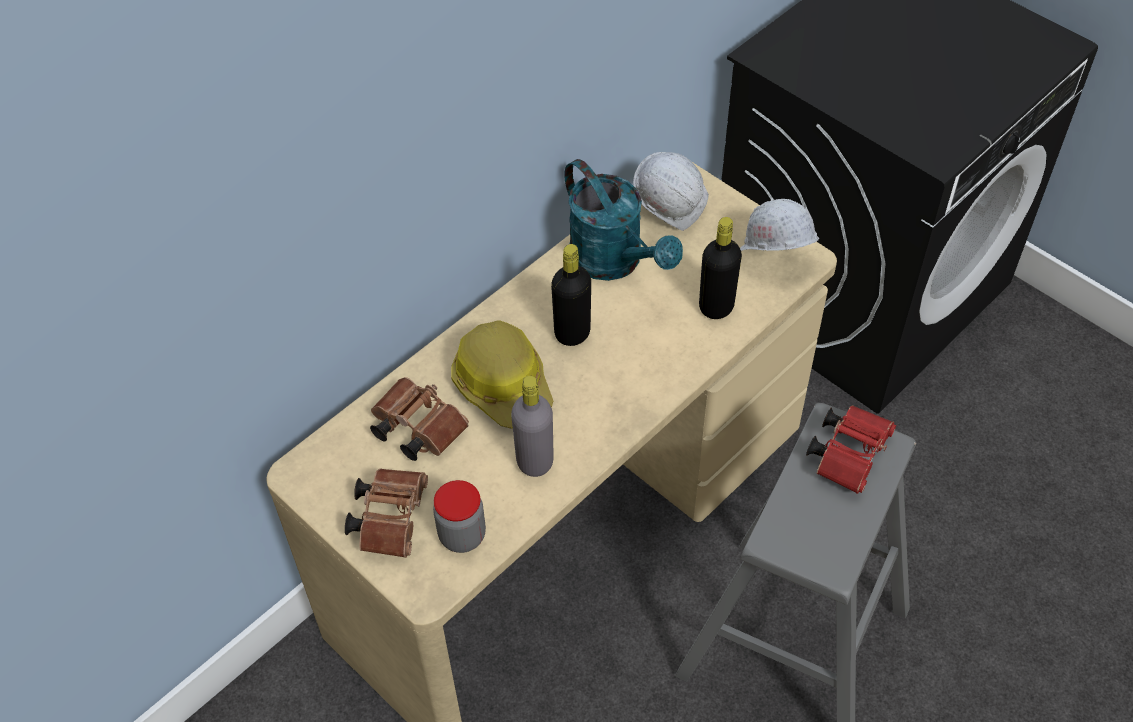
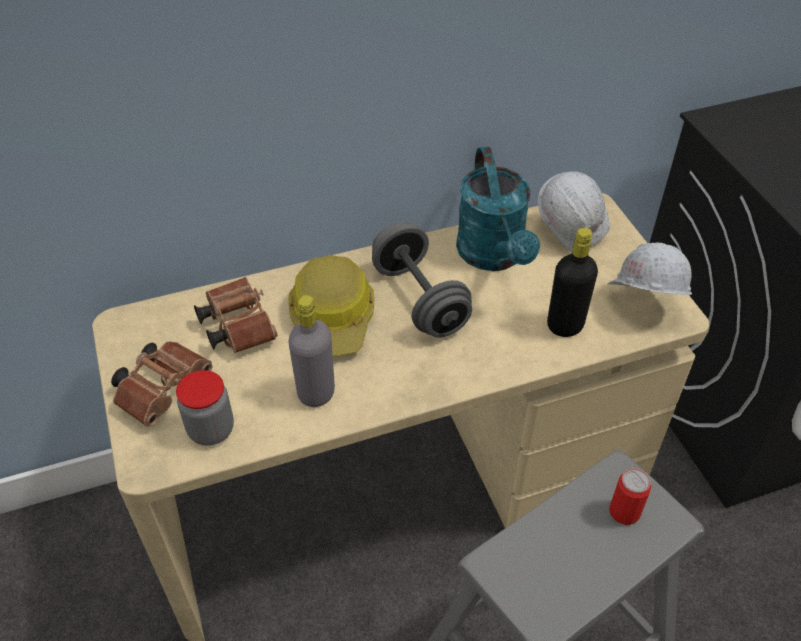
camera: 25 degrees right, 5 degrees down
(572, 333) = (420, 299): black bottle -> grey dumbbell
(849, 453) = (624, 512): red binoculars -> can

